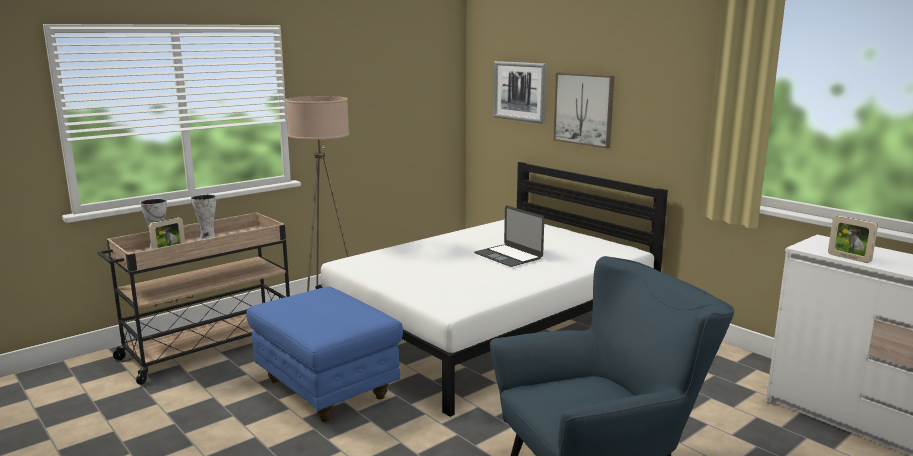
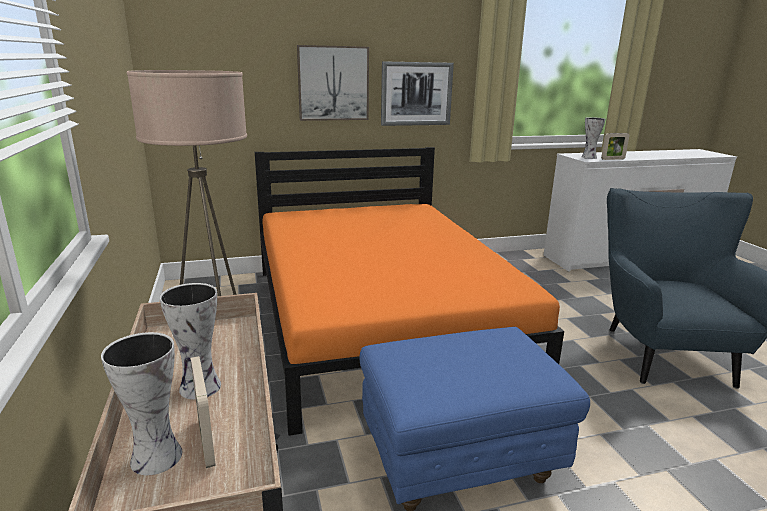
camera: 65 degrees left, 5 degrees up
(491, 328) = (379, 321): white bed -> orange bed
(508, 256) = (393, 239): laptop -> none
(520, 91) = (238, 69): picture -> picture (416, 94)
(827, 247) = (589, 157): none -> vase

